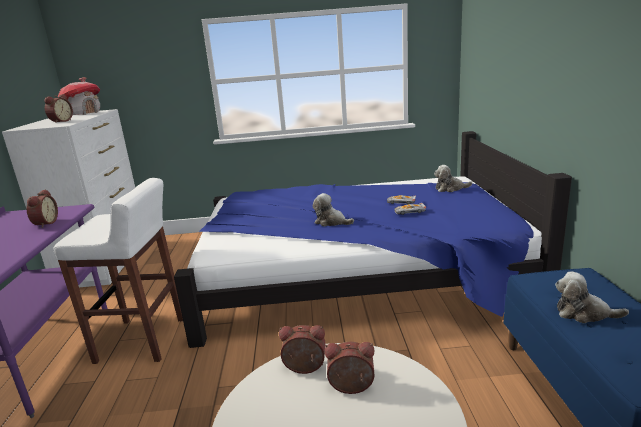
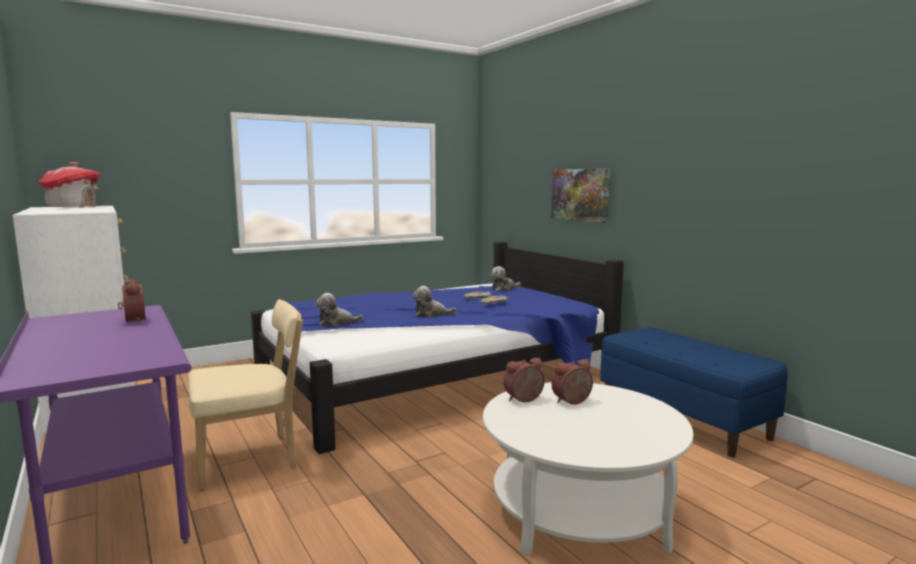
camera: 30 degrees left, 10 degrees down
(60, 121) = (76, 210): alarm clock -> none
(143, 340) = (251, 459): white stool -> beige chair
(539, 85) = (580, 194): none -> picture
(583, 313) = (671, 347): plush toy -> plush toy (336, 322)

